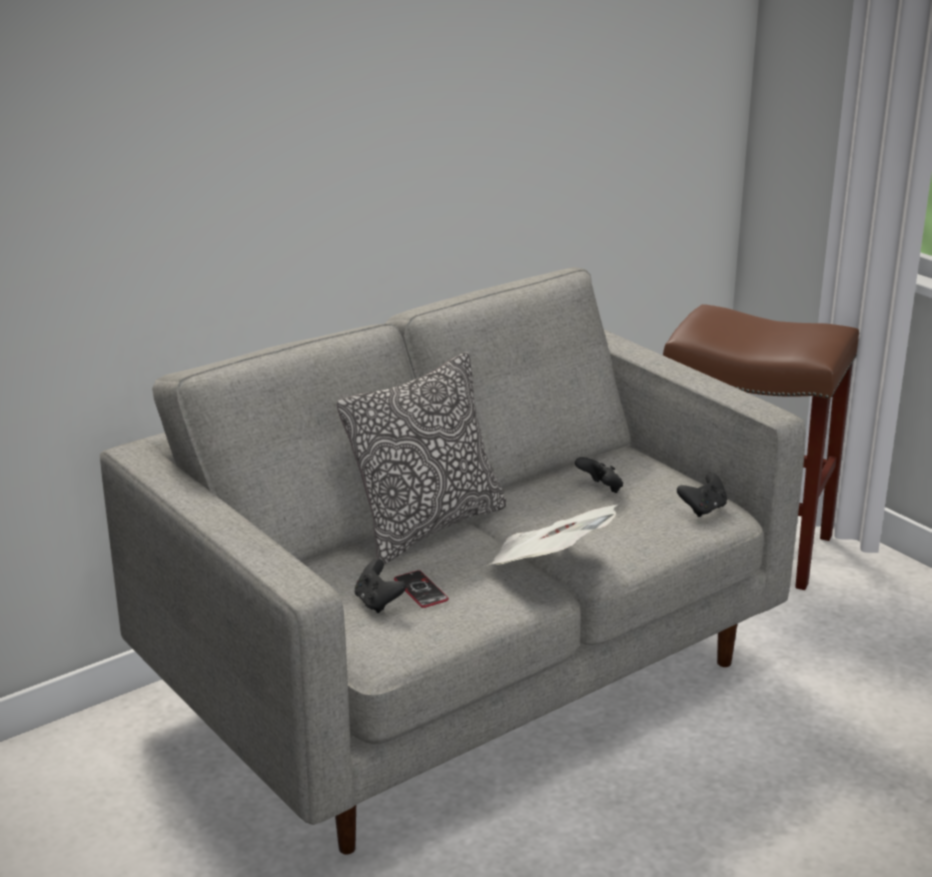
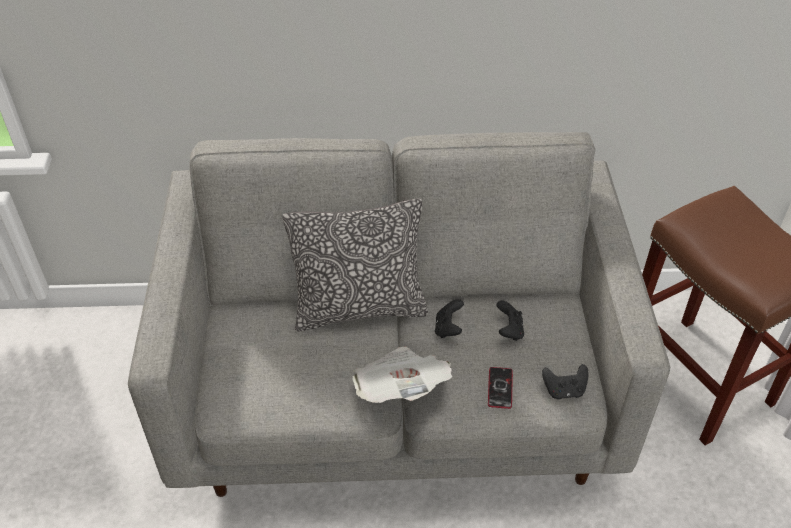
camera: 35 degrees right, 20 degrees up
(378, 602) = (264, 364): black game controller -> black game controller (448, 328)
(421, 590) = (299, 367): phone -> phone (500, 388)

